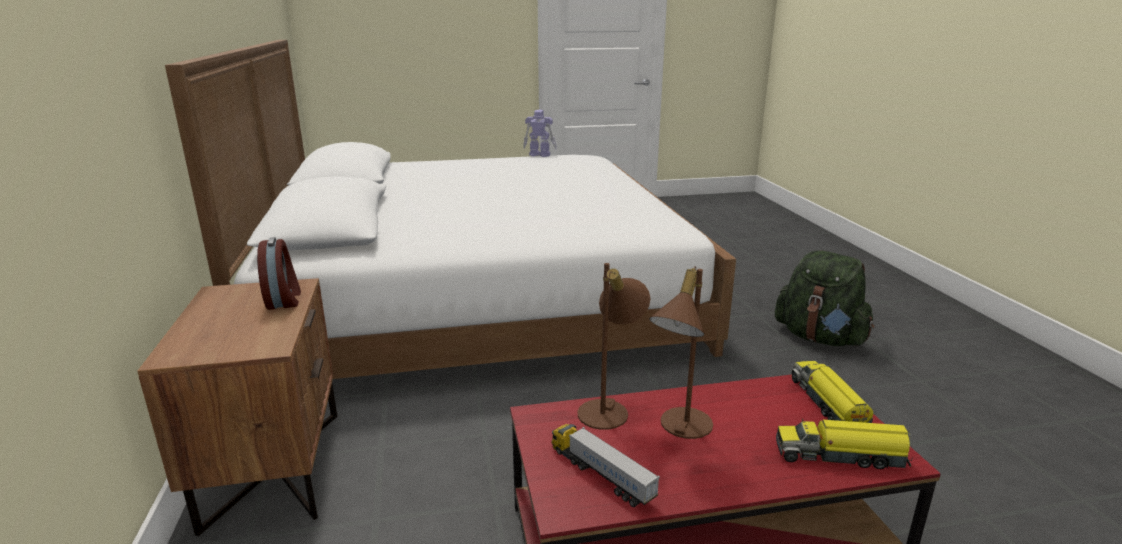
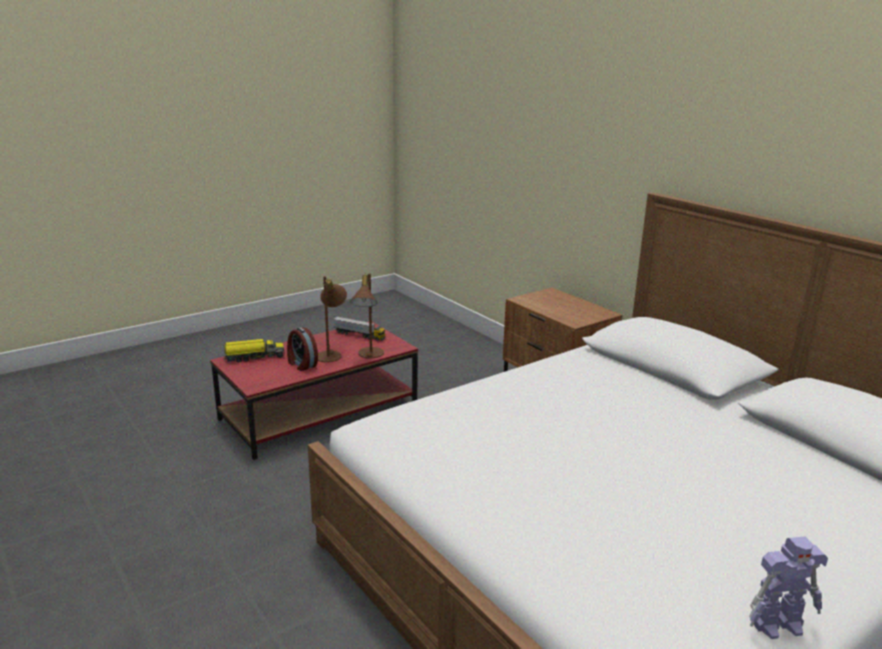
camera: 155 degrees right, 0 degrees up
(284, 299) = (563, 315): alarm clock -> alarm clock (301, 364)
(820, 338) = (200, 604): green backpack -> none
(828, 405) = (252, 376): toy truck -> none

